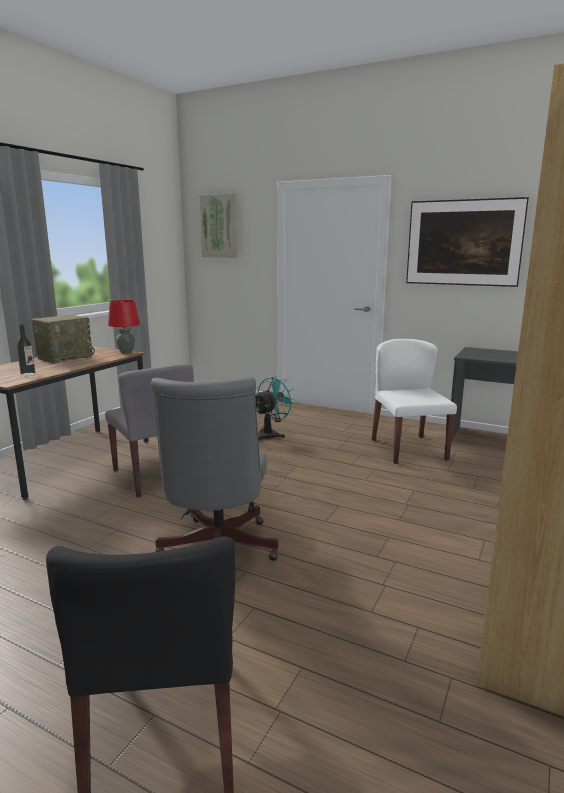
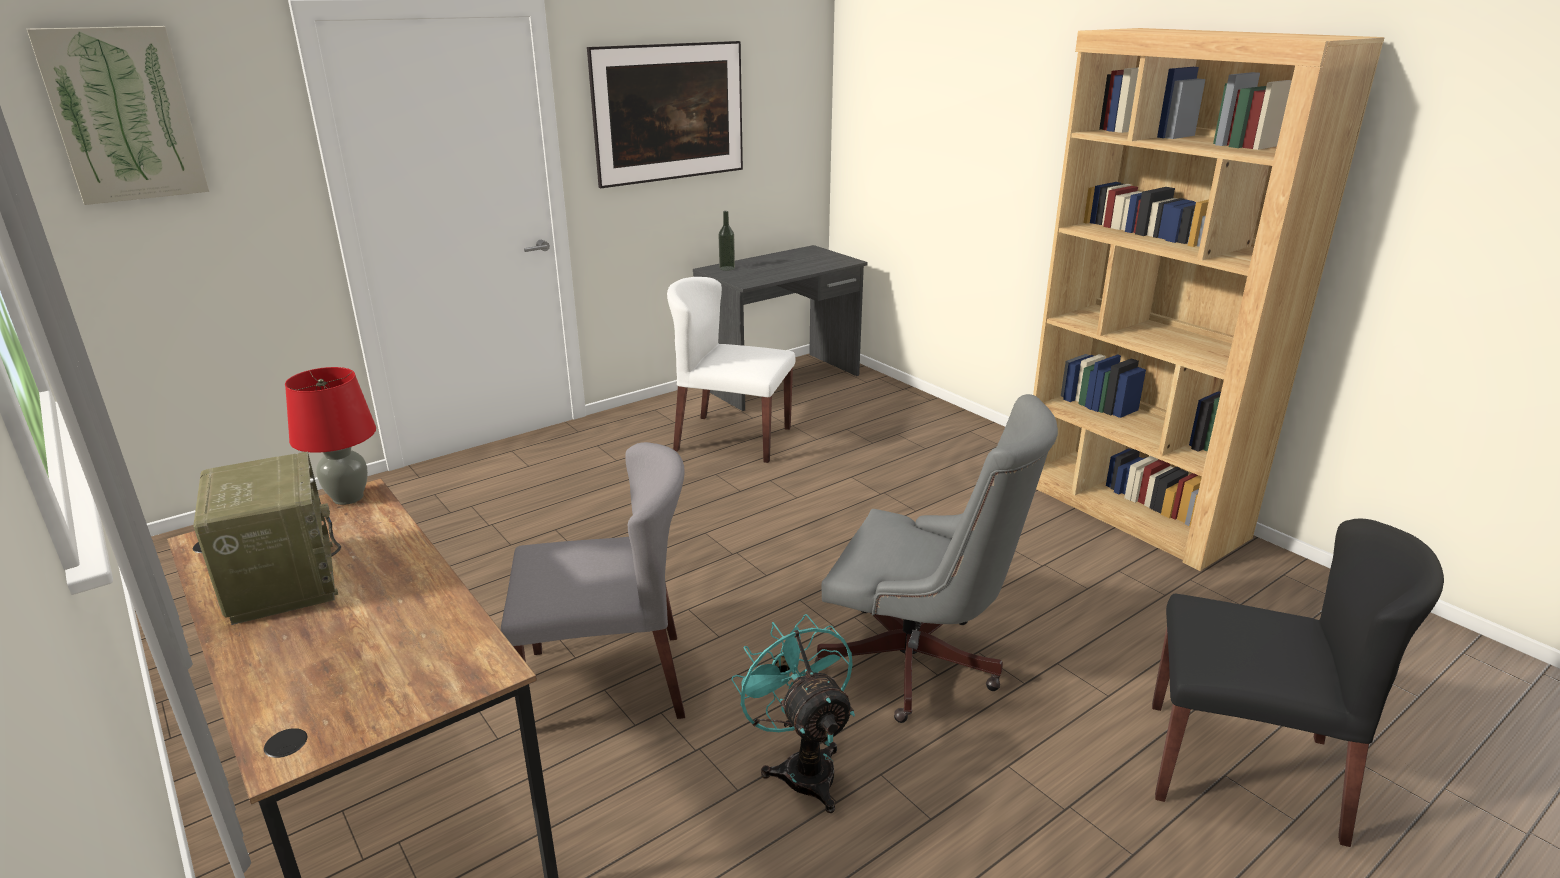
camera: 65 degrees left, 10 degrees up
(28, 374) = (424, 641): bottle -> bottle (727, 268)
(271, 435) = (556, 522): turquoise fan -> turquoise fan (802, 767)

